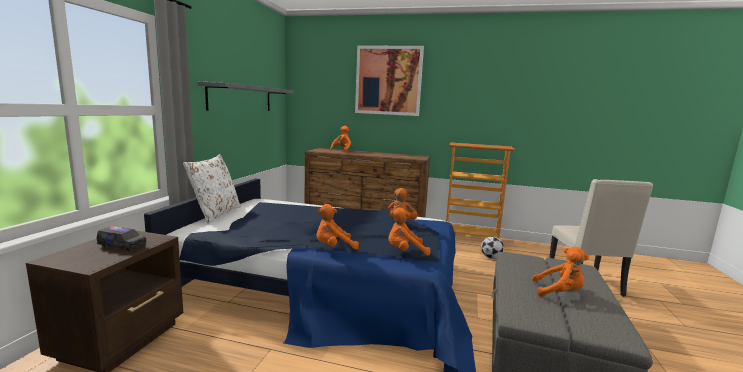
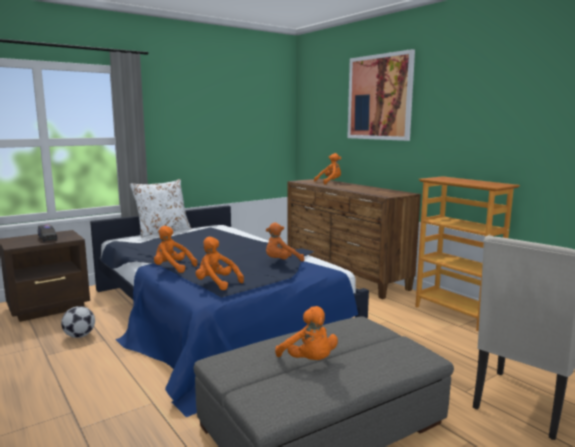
camera: 40 degrees right, 0 degrees up
(241, 98) = (221, 127): grey shelf -> none
(491, 257) = (437, 339): football -> football (79, 336)

